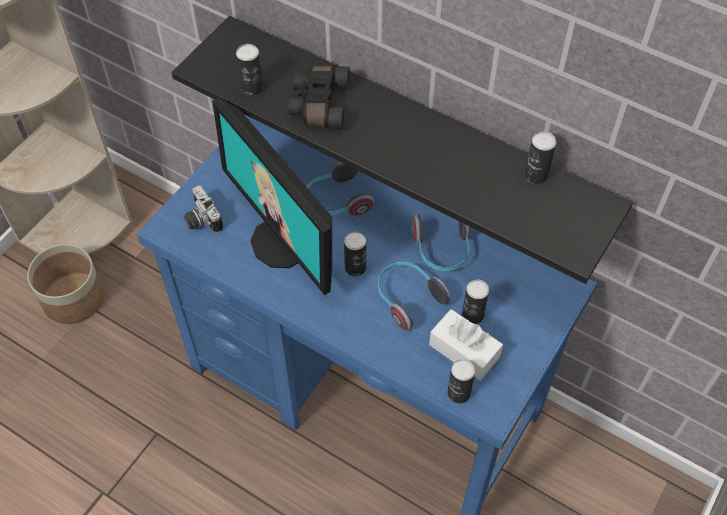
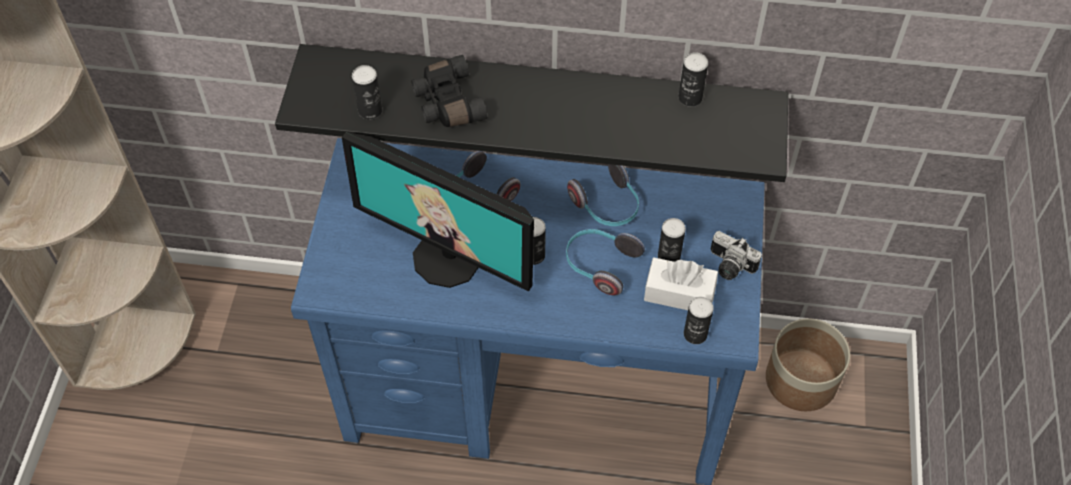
camera: 25 degrees left, 0 degrees up
(74, 298) = (171, 423): planter -> planter (801, 380)
(201, 220) = (350, 268): camera -> camera (729, 266)

